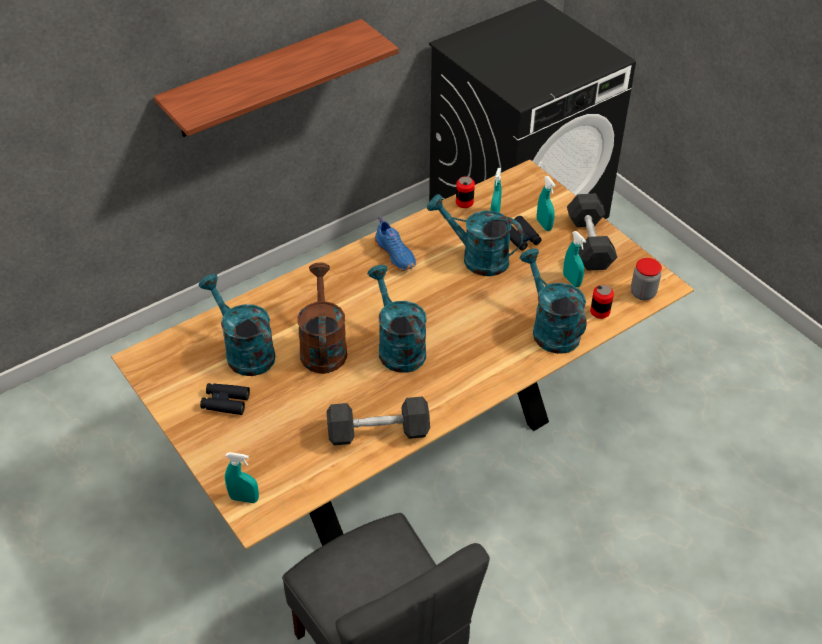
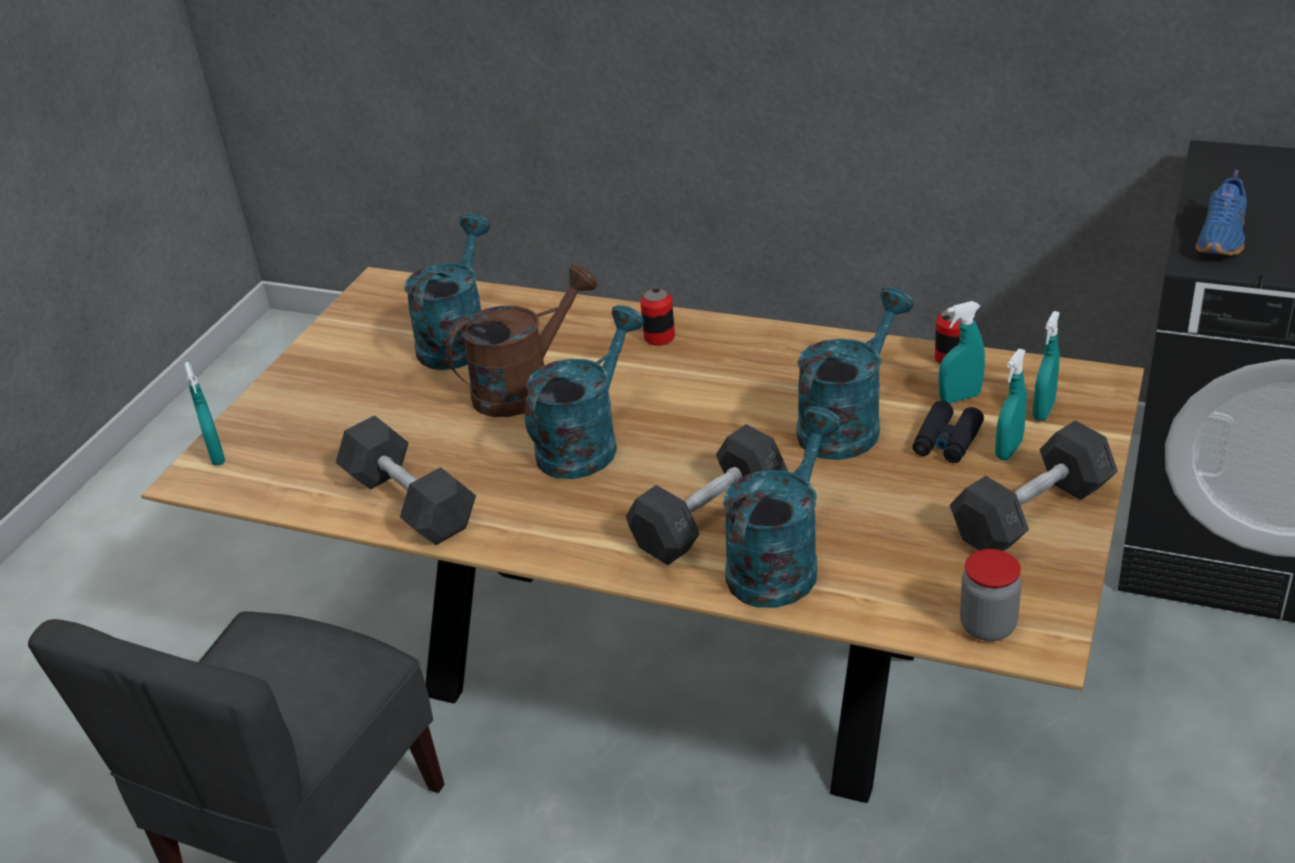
camera: 60 degrees right, 10 degrees down
(225, 402) = (361, 368): black binoculars -> none
(264, 79) = (859, 68): shelf -> none
(396, 255) = (763, 357): blue shoe -> blue shoe (1223, 238)
(477, 258) = (847, 424): turquoise watering can -> turquoise watering can turned 45 degrees clockwise
(499, 334) = (709, 517): none -> grey dumbbell
(572, 280) = (916, 535): turquoise spray bottle -> turquoise spray bottle (1043, 411)
(600, 312) = (880, 597): can -> can (659, 337)

